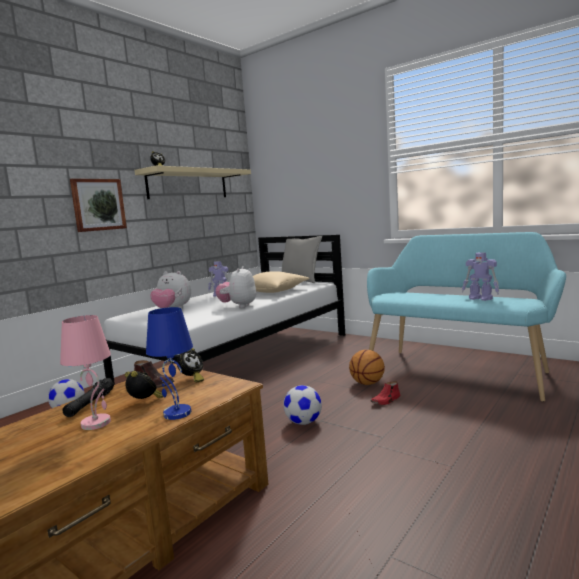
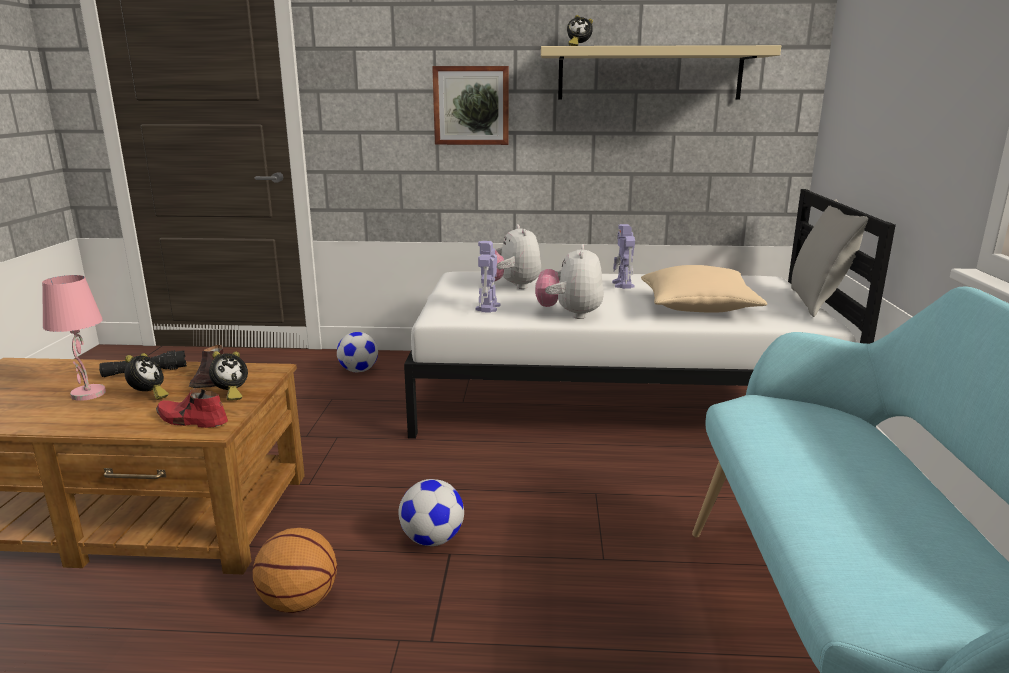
camera: 55 degrees right, 10 degrees up
(176, 413) = (112, 423): blue table lamp -> none
(192, 379) = (230, 394): alarm clock -> alarm clock turned 45 degrees counterclockwise
(238, 306) = (569, 314): plush toy -> plush toy turned 60 degrees counterclockwise
(367, 383) = (638, 554): basketball -> basketball (300, 602)
(386, 400) = (581, 601): red shoe -> red shoe (191, 420)
(481, 298) = (872, 531): toy robot -> toy robot (487, 308)

